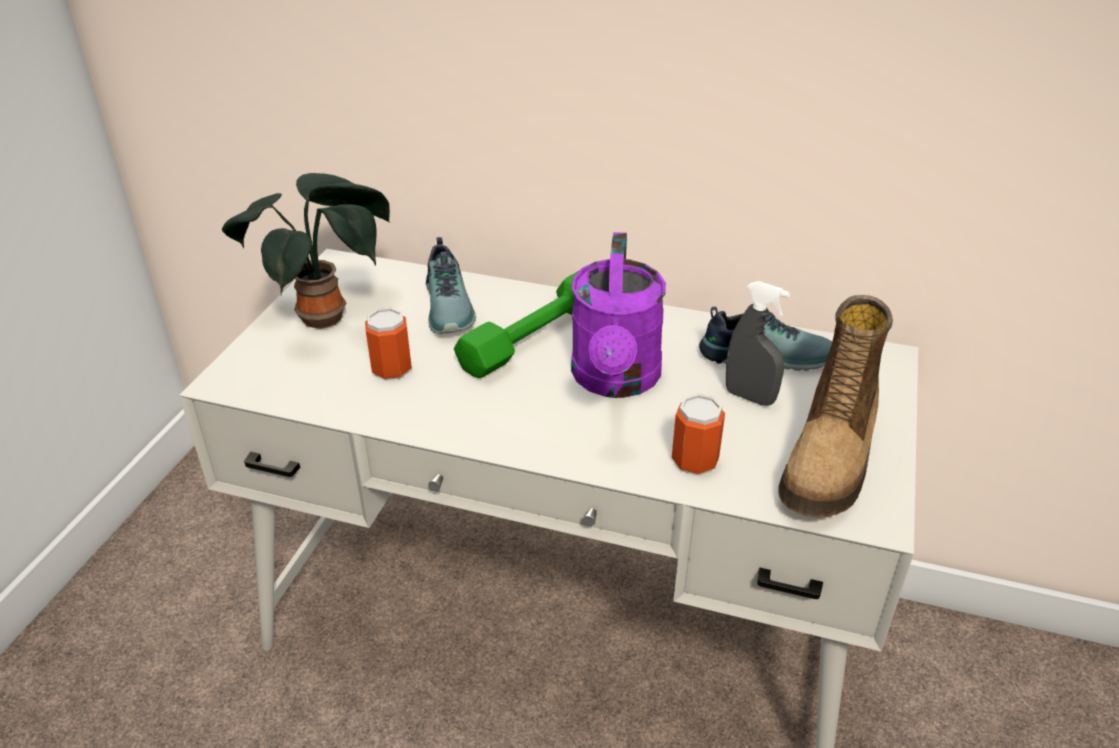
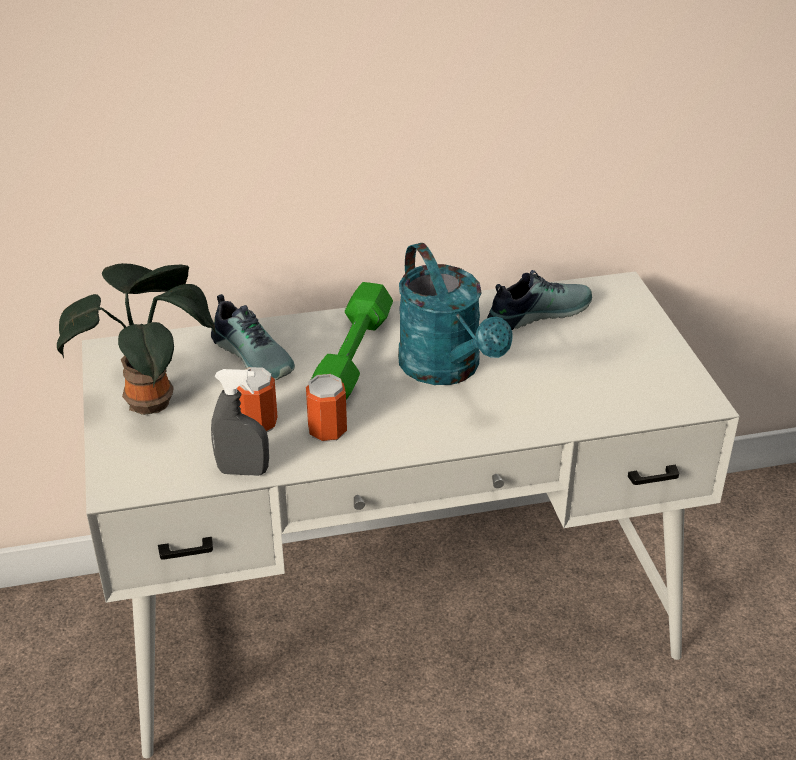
camera: 30 degrees left, 0 degrees up
(616, 381) = (447, 370): purple watering can -> turquoise watering can
(694, 461) = (555, 408): can -> can (327, 431)
(749, 397) = (553, 348): grey spray bottle -> grey spray bottle (243, 471)
(831, 459) = (643, 373): boot -> none

